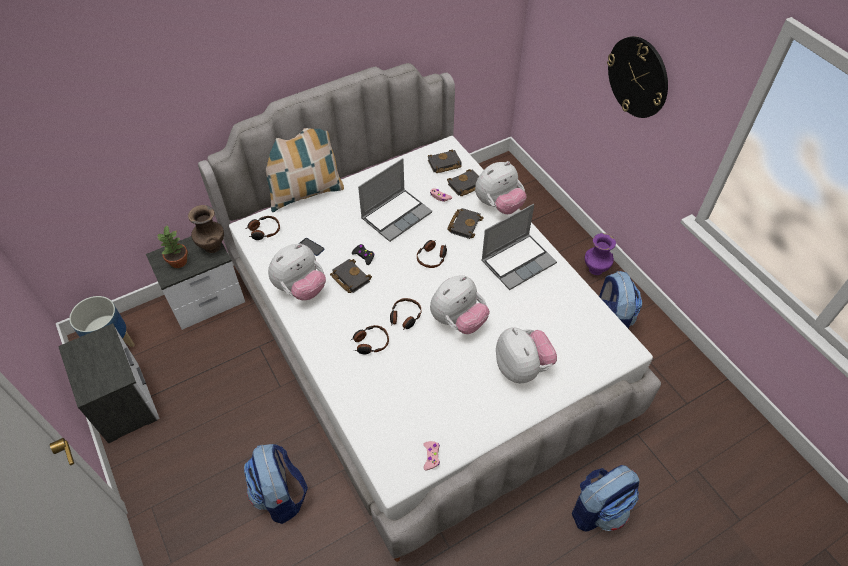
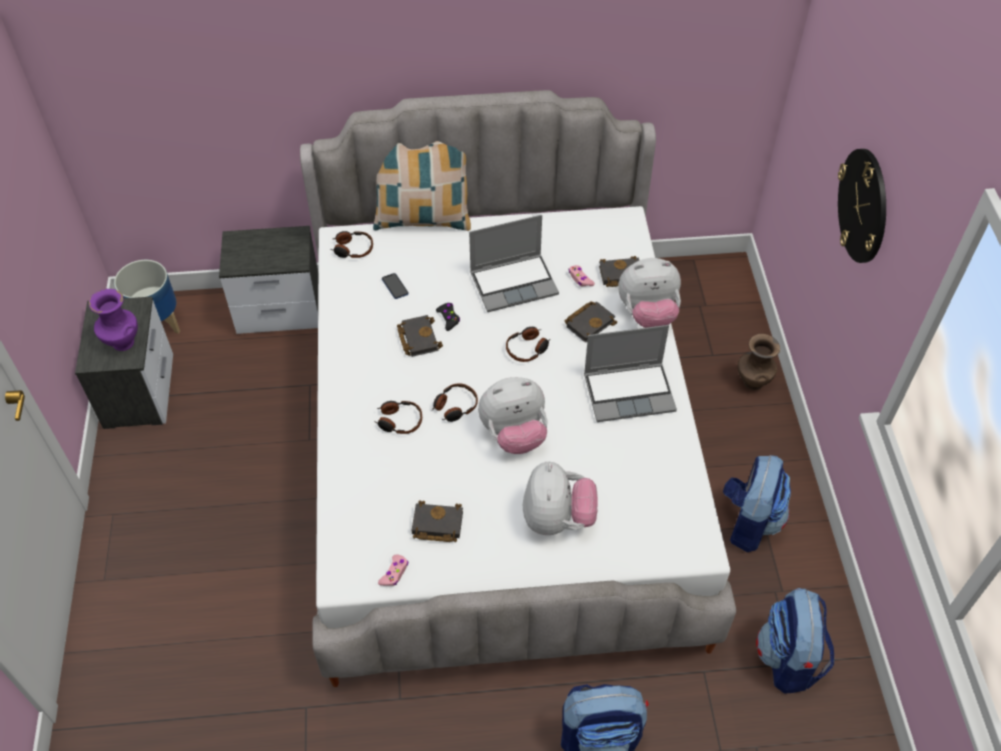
camera: 25 degrees right, 0 degrees up
(178, 262) = (251, 252): potted plant -> none
(212, 246) = (296, 247): brown vase -> brown vase (752, 381)
(280, 495) = (248, 560): backpack -> backpack (788, 659)
(300, 288) = (357, 330): plush toy -> none
(444, 164) = (609, 240): black book -> black book (436, 525)
(595, 270) = (771, 448): purple vase -> purple vase (122, 342)

